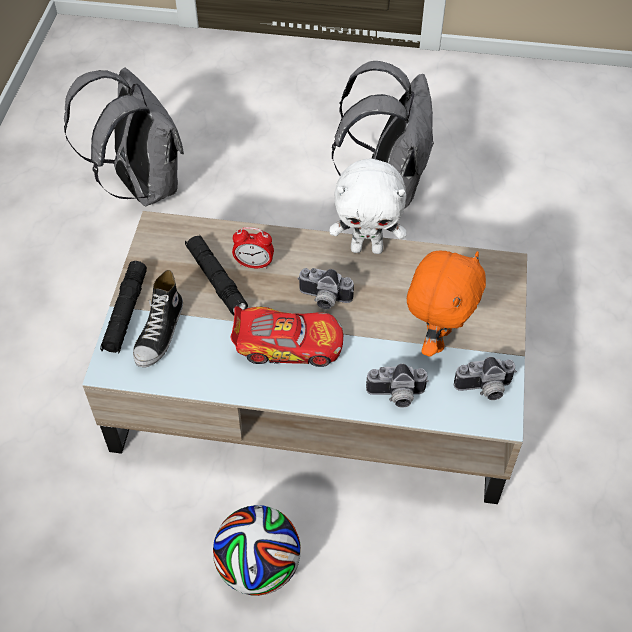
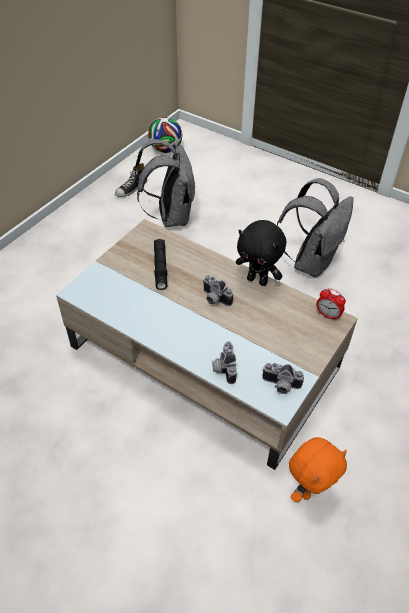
camera: 25 degrees right, 5 degrees down
(125, 313) = (101, 267): black flashlight -> none
(160, 333) = (112, 283): shoe -> shoe (131, 189)
(254, 264) = (186, 266): alarm clock -> alarm clock (328, 315)
(259, 567) = (112, 442): football -> football (165, 150)
(288, 344) = (178, 315): toy car -> none
(367, 248) = (258, 280): white plush toy -> black plush toy
(396, 396) = (223, 368): camera -> camera turned 60 degrees clockwise
(436, 338) = (268, 345): orange plush toy -> orange plush toy (309, 489)

